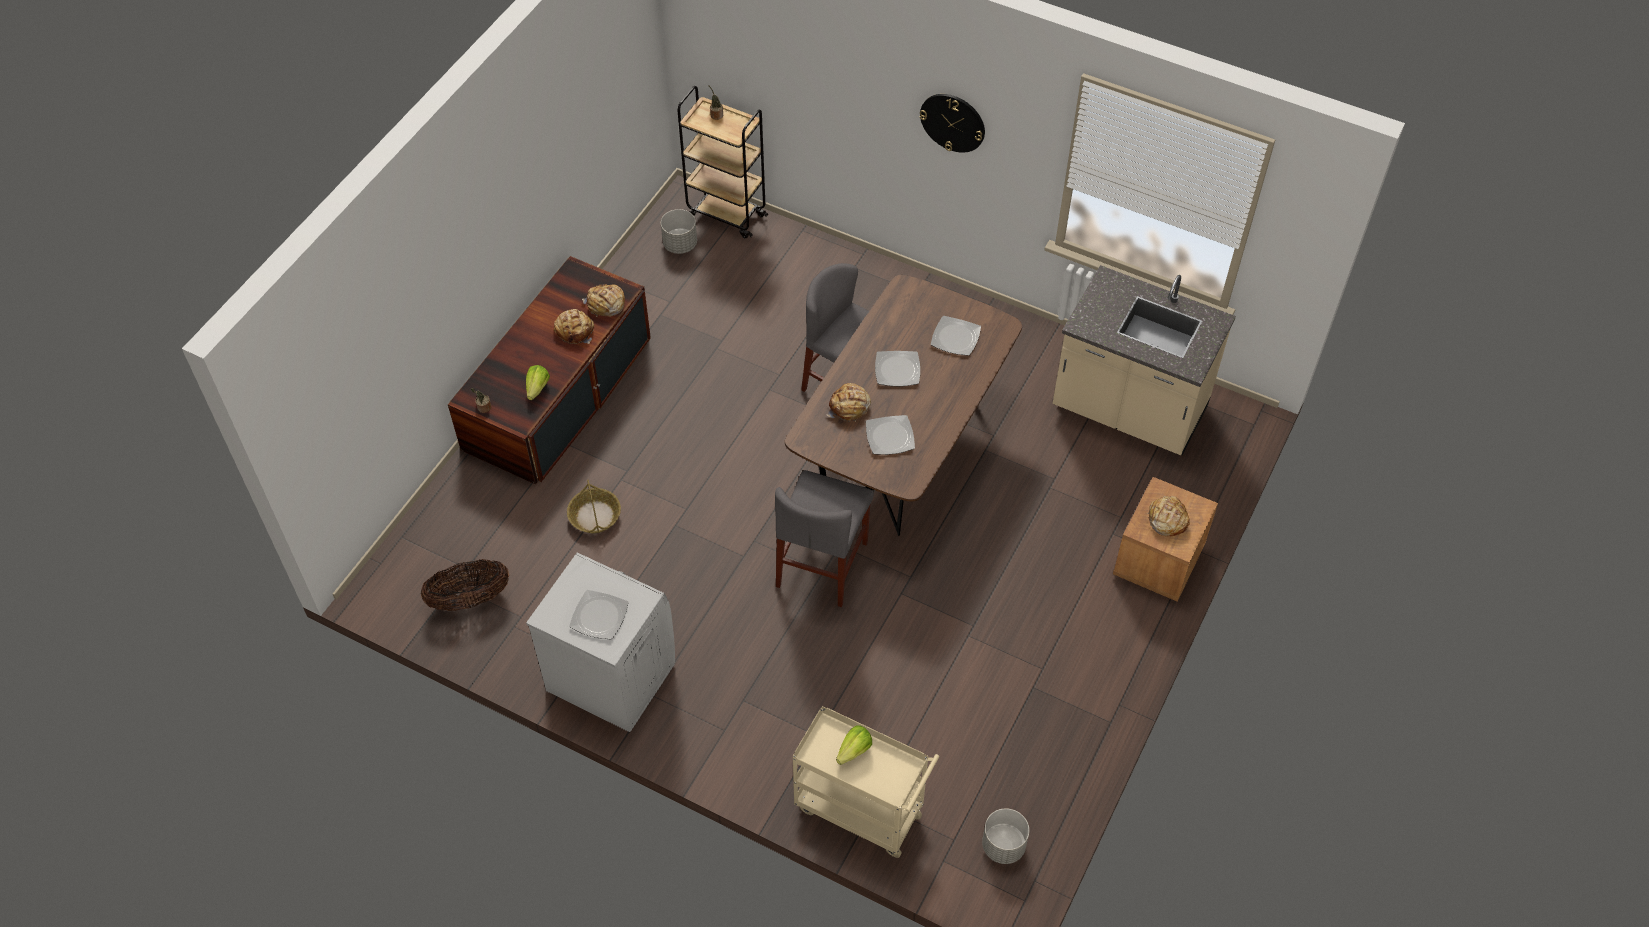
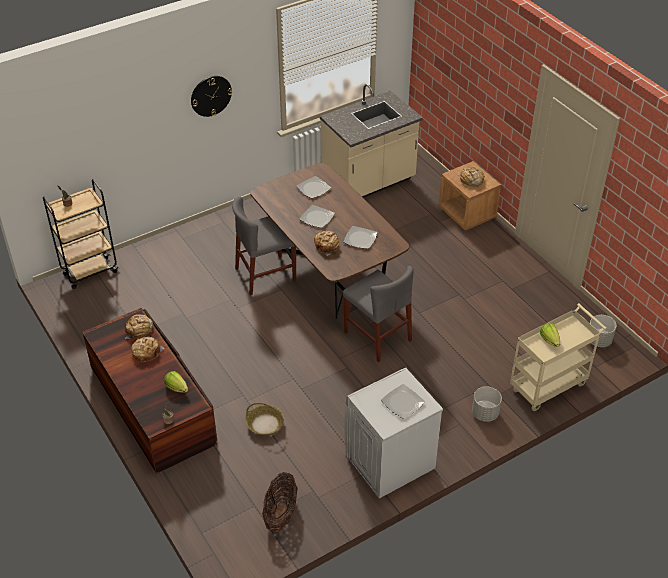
camera: 60 degrees left, 10 degrees down
(680, 244) = (91, 302): grey planter -> grey planter (484, 413)

